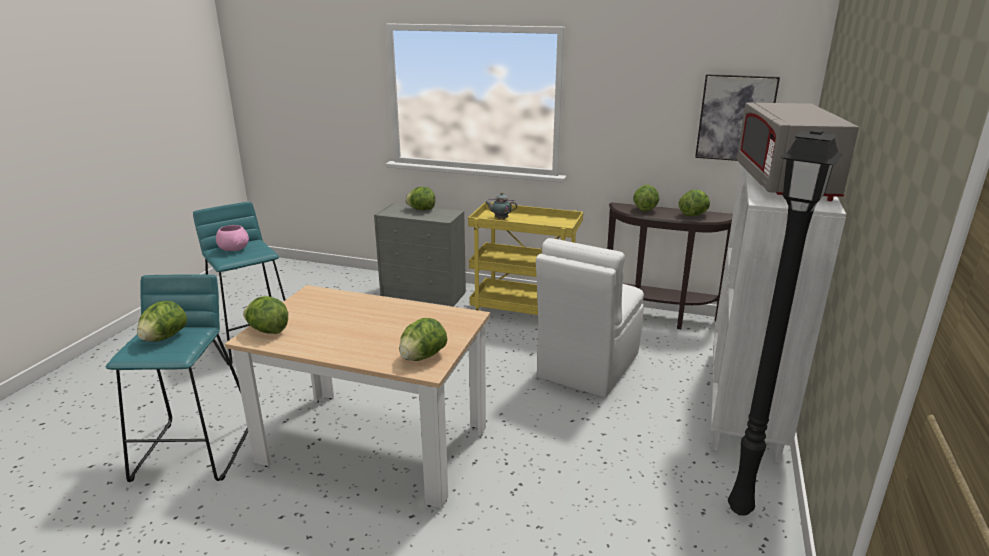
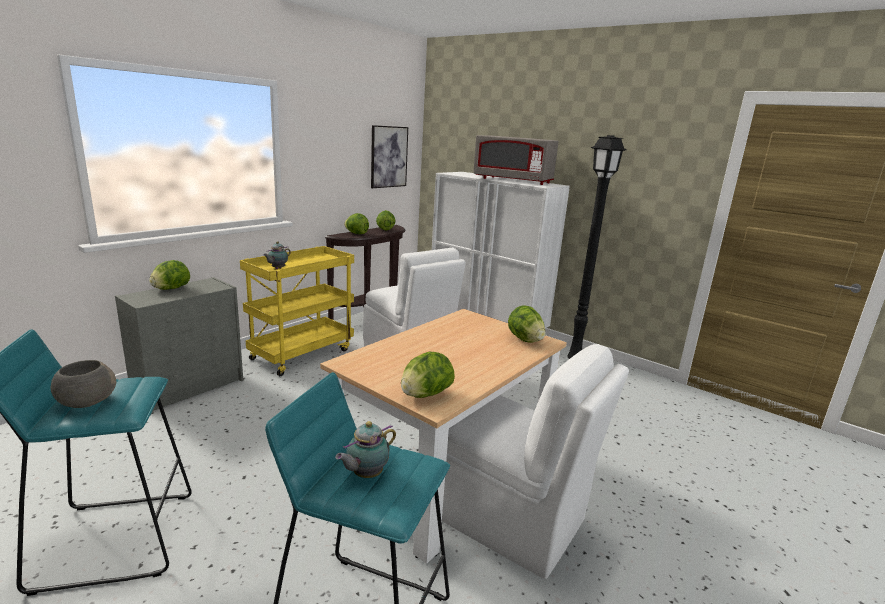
camera: 70 degrees left, 5 degrees down
(164, 338) = (365, 475): lettuce -> teapot
(234, 249) = (86, 402): pink bowl -> grey bowl
(322, 502) = (512, 520): none -> white chair

